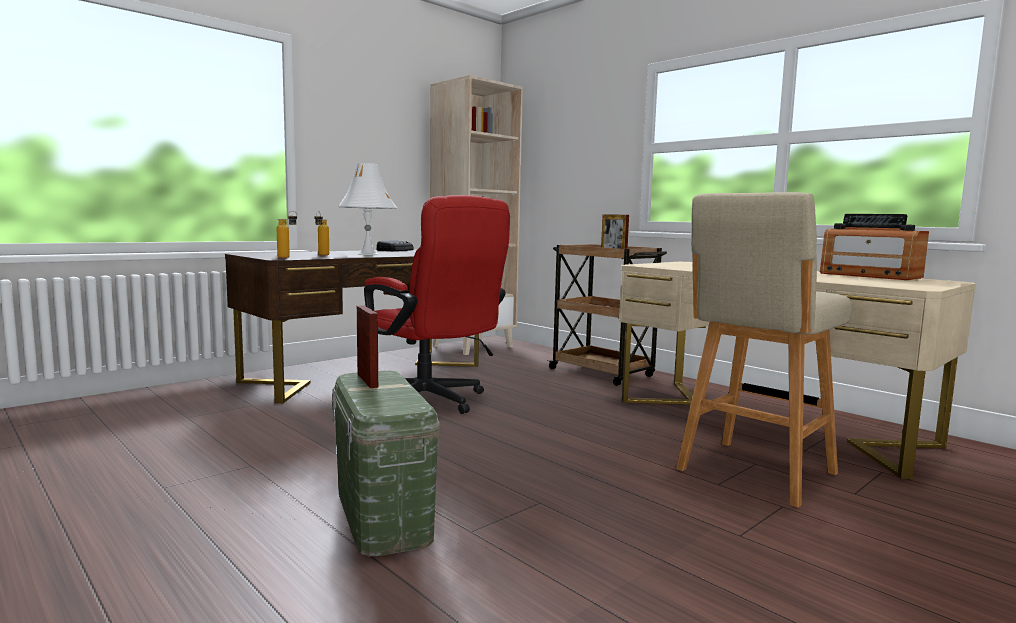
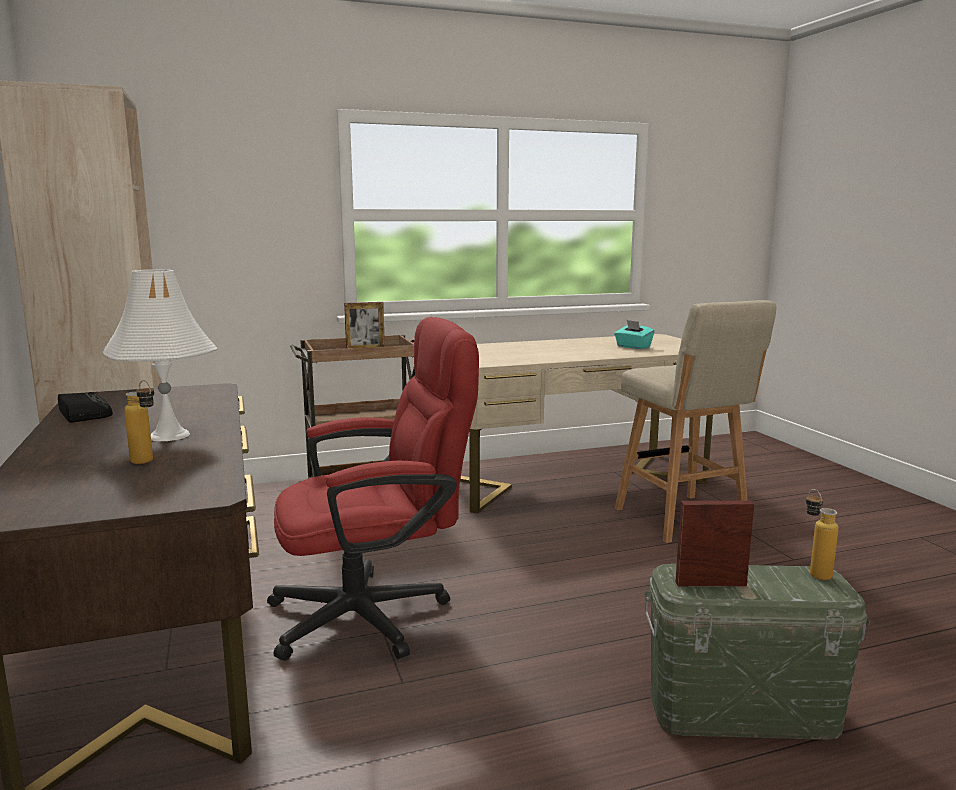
camera: 65 degrees left, 5 degrees up
(288, 257) = (181, 487): bottle -> bottle (814, 572)
(841, 278) = (633, 347): none -> turquoise tissue box
(869, 275) = (612, 339): radio -> none

